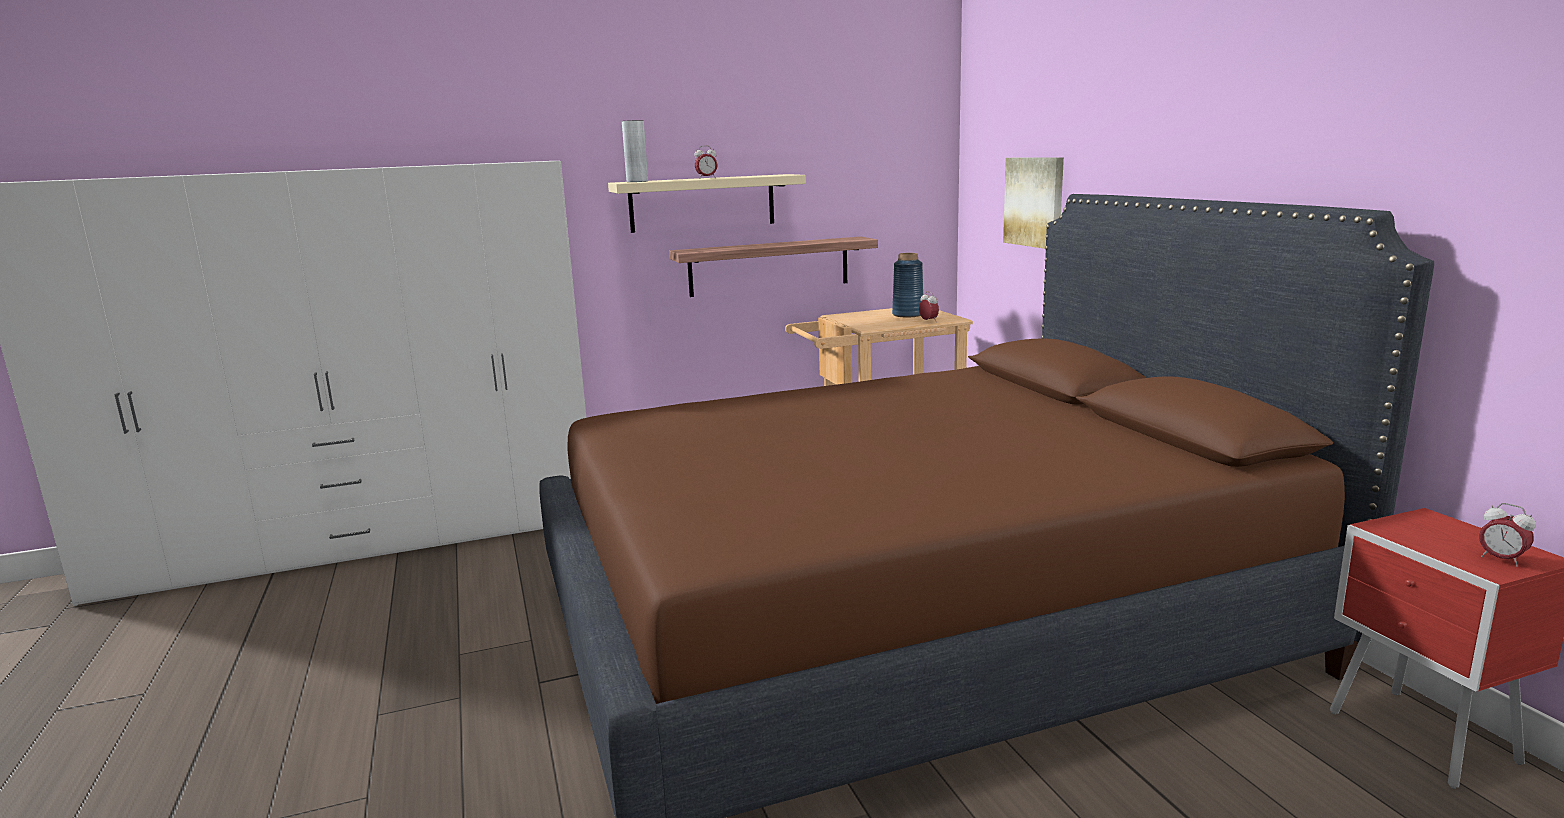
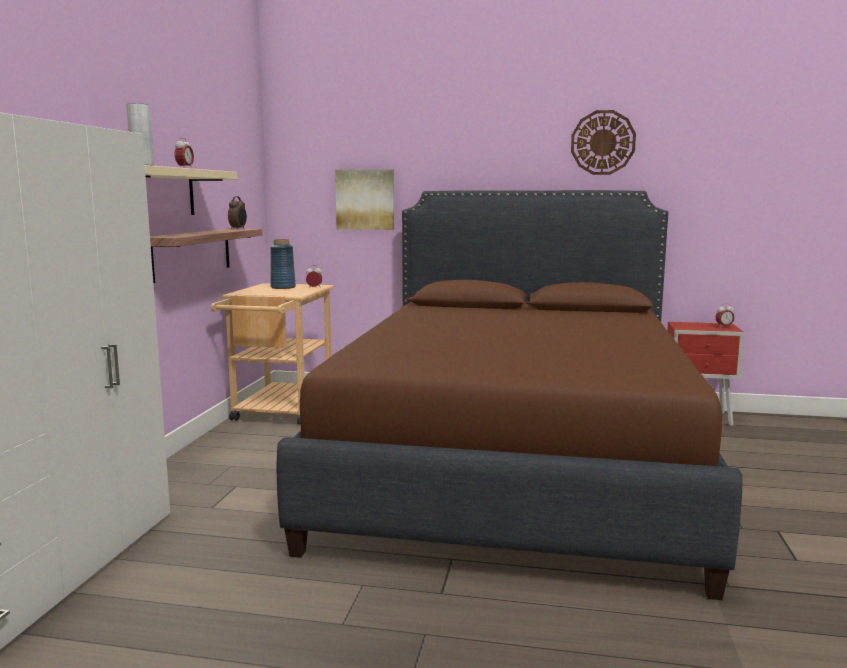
camera: 60 degrees left, 5 degrees down
(844, 239) = (238, 229): none -> alarm clock
(1346, 102) = (603, 142): none -> wall clock

